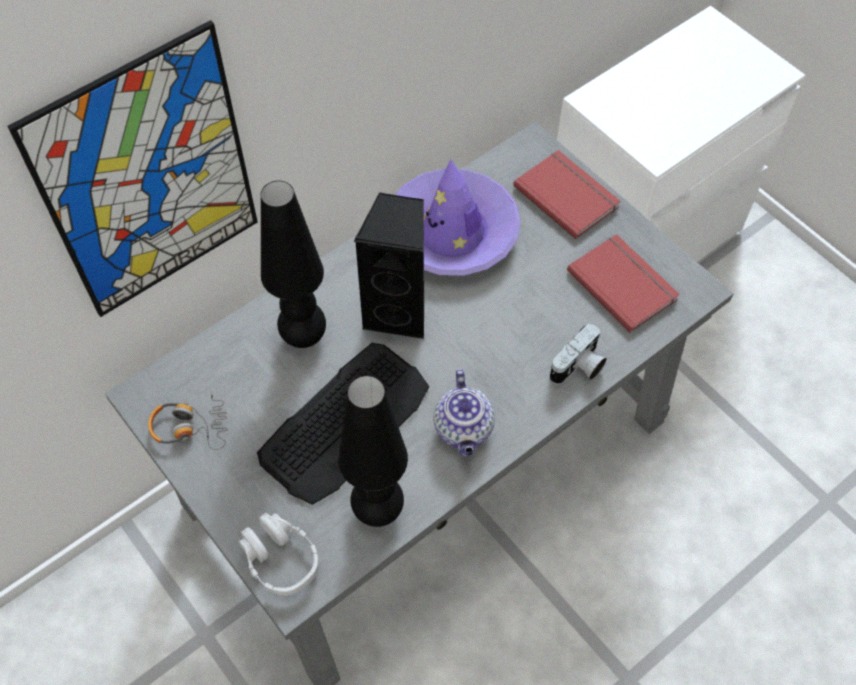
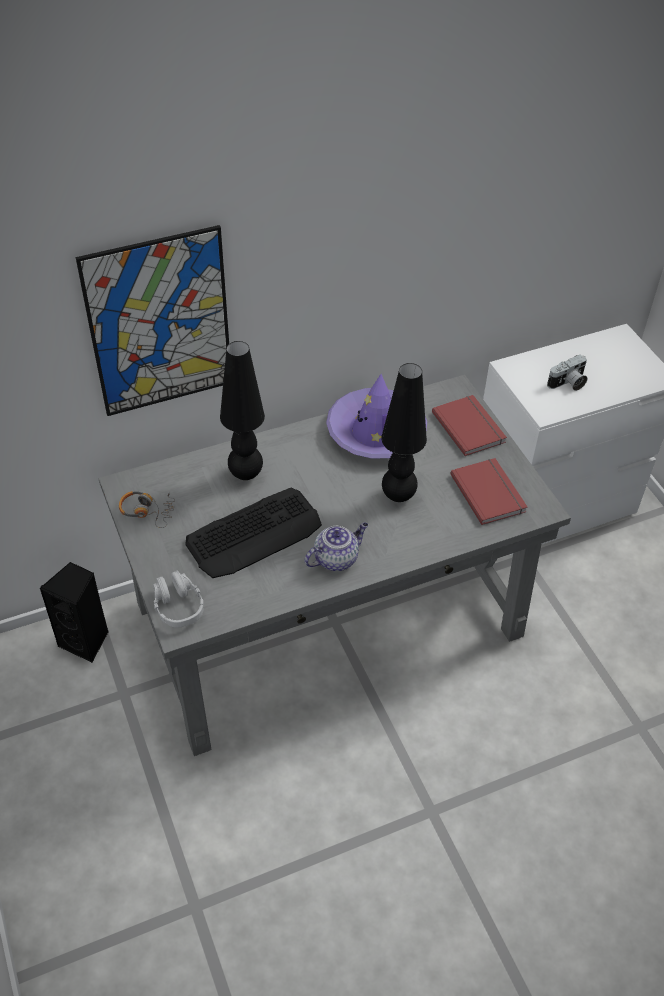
camera: 15 degrees right, 10 degrees down
(377, 510) = (256, 593): black table lamp -> black table lamp (398, 495)
(399, 311) = (318, 474): black speaker -> black speaker (86, 641)
(464, 430) = (336, 558): teapot -> teapot turned 135 degrees counterclockwise
(579, 368) = (435, 538): camera -> camera (568, 383)

